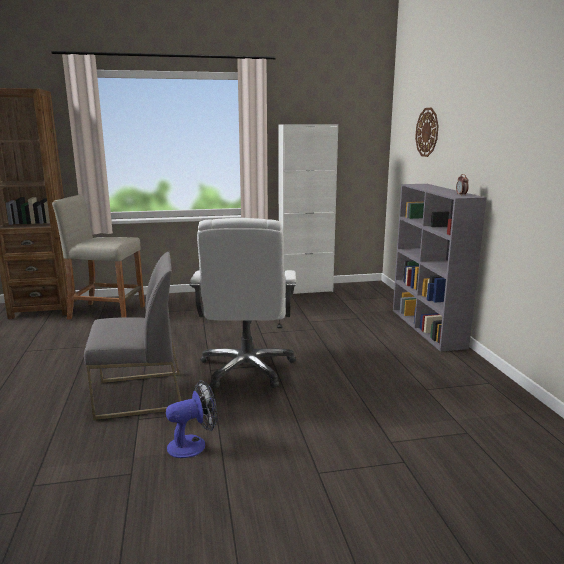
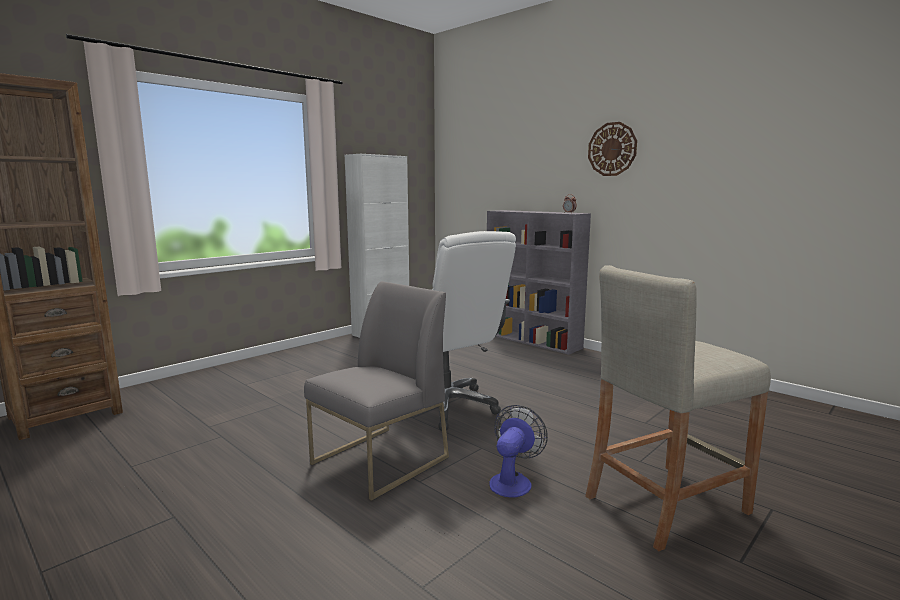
camera: 35 degrees left, 5 degrees down
(107, 312) = (181, 397): beige stool -> beige stool (665, 504)
(427, 132) = (496, 163): wall clock -> wall clock (612, 149)

